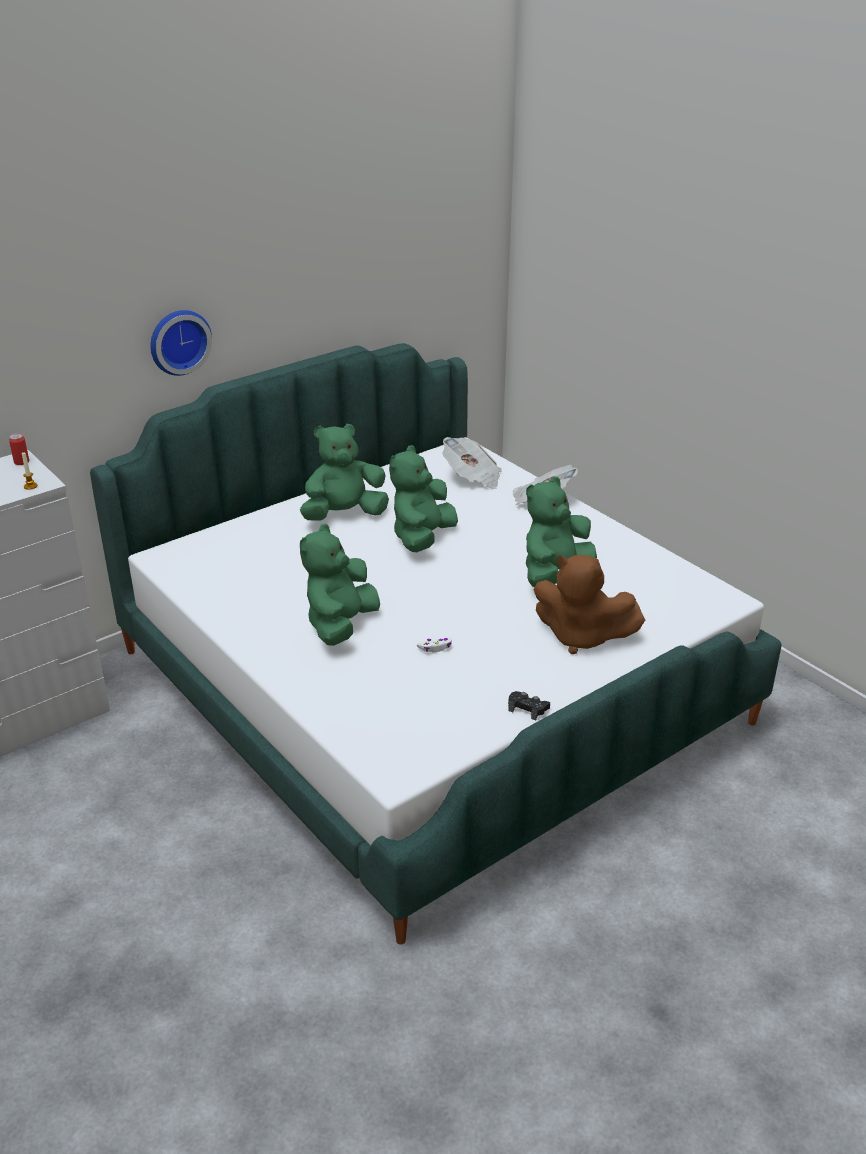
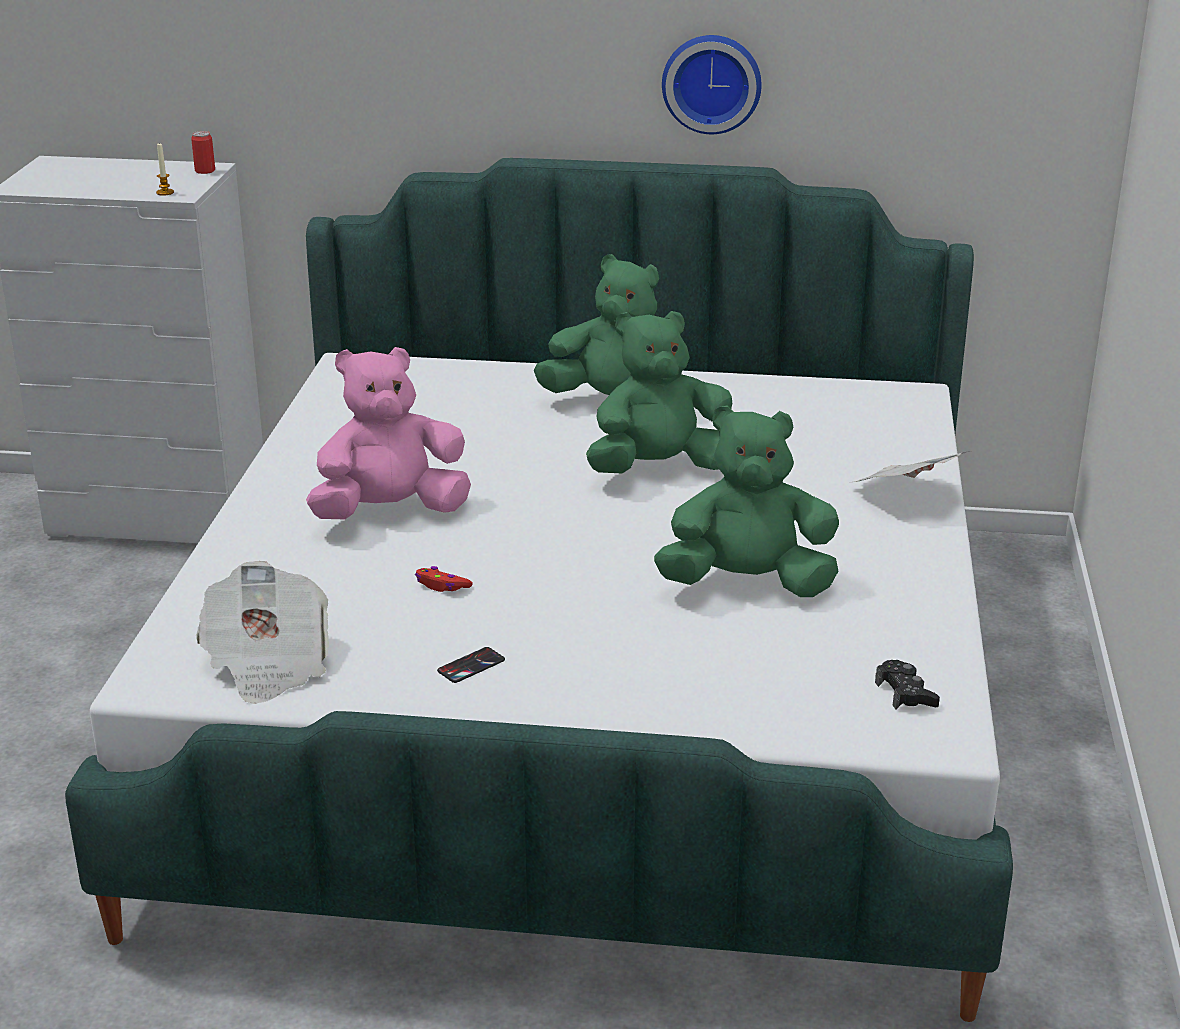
camera: 45 degrees right, 5 degrees down
(178, 341) = (474, 78): wall clock -> wall clock (712, 82)
(340, 625) = (390, 512): green plush toy -> pink plush toy
(435, 648) = (442, 586): white game controller -> red game controller
(472, 477) = (859, 431): newspaper -> newspaper (267, 664)
(517, 677) = (471, 665): none -> phone
(528, 708) = (414, 704): black game controller -> black game controller (906, 693)
(581, 636) = (637, 667): brown plush toy -> none

